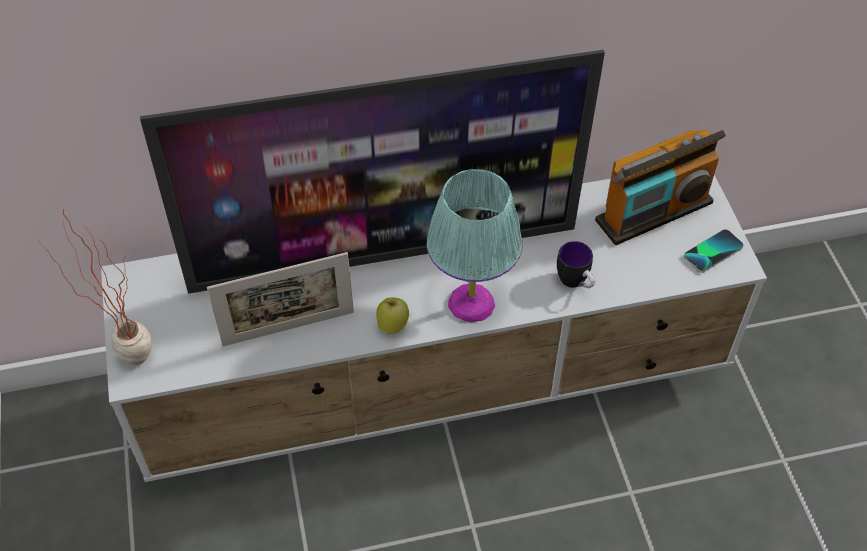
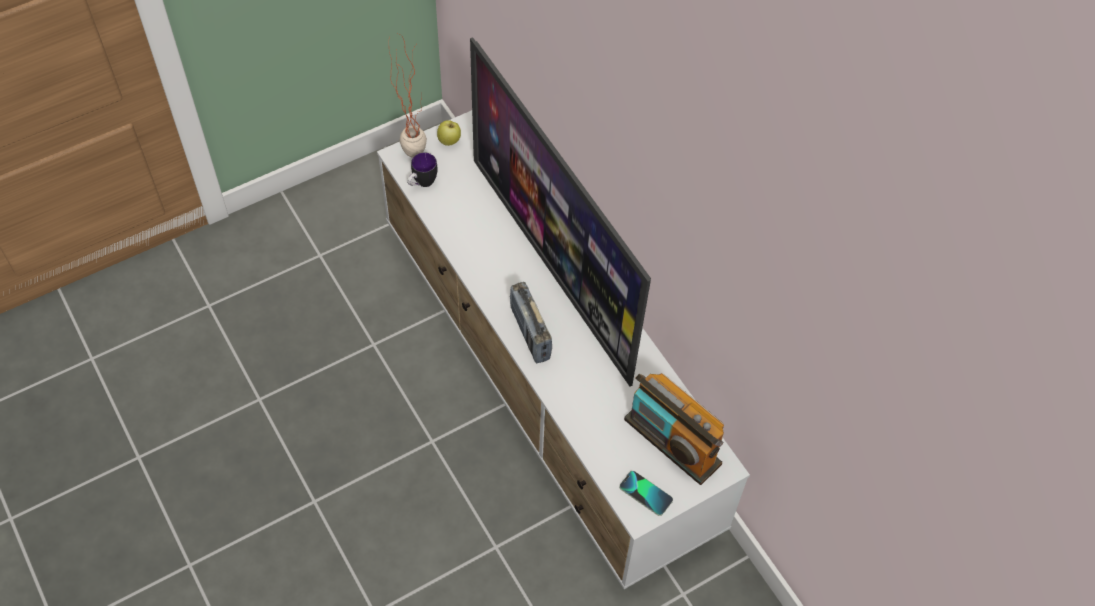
camera: 70 degrees right, 5 degrees up
(288, 328) = (467, 228): picture frame -> none
(393, 325) = (491, 289): apple -> apple (449, 141)
(472, 302) = (530, 333): turquoise table lamp -> radio
(575, 284) = (573, 399): mug -> mug (422, 184)

